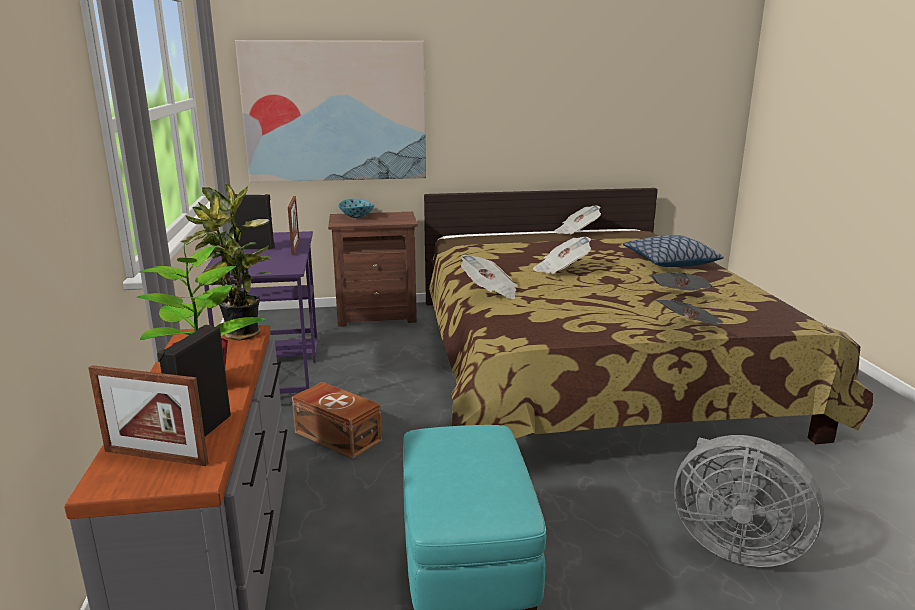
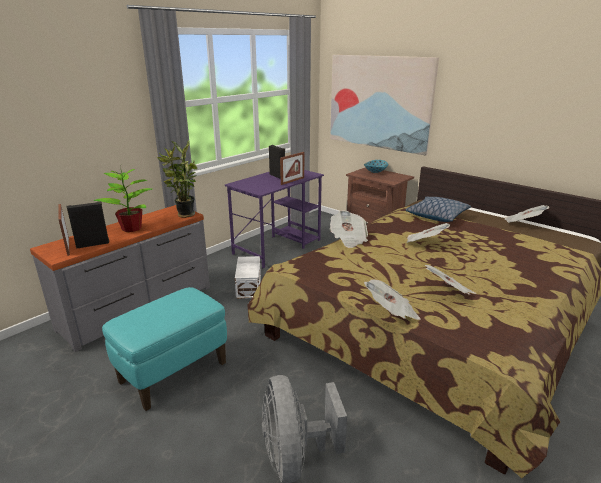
camera: 50 degrees right, 5 degrees up
(338, 435) = (249, 286): brown storage box -> white storage box
(670, 262) = (523, 268): pillow -> pillow (436, 215)

